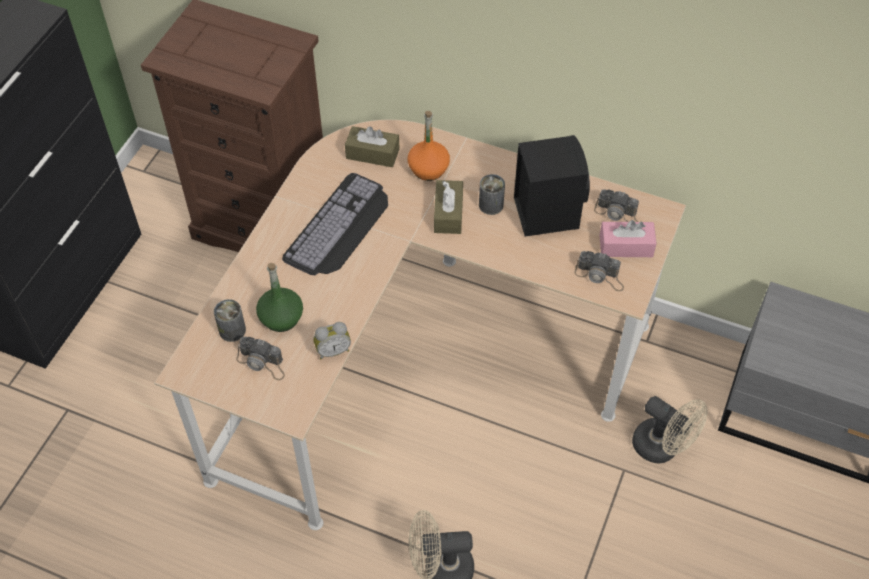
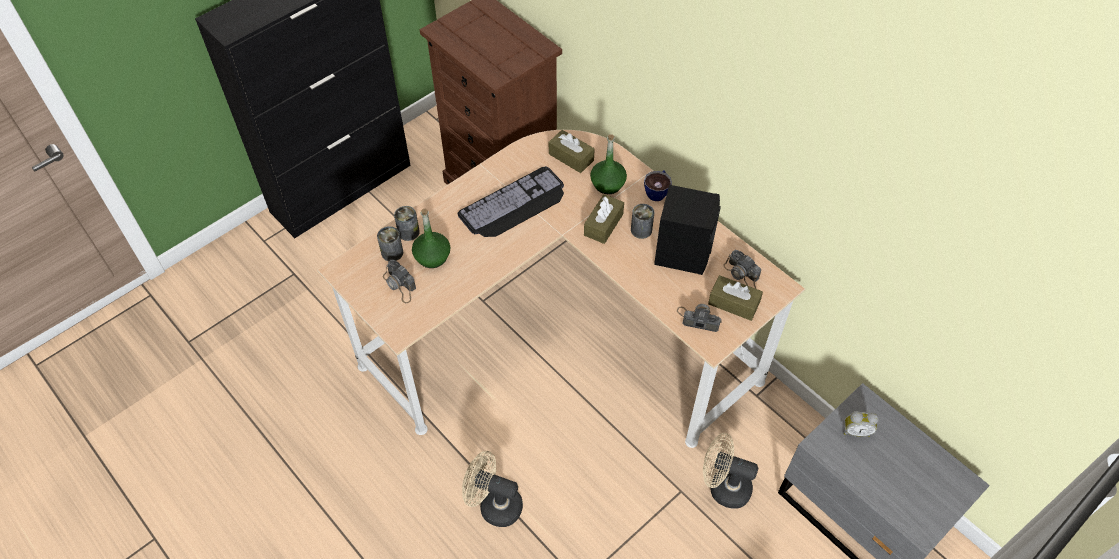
camera: 25 degrees right, 0 degrees up
(238, 300) = (408, 232): none -> can
(333, 350) = (456, 296): alarm clock -> alarm clock (856, 431)
(428, 169) = (608, 184): orange bottle -> green bottle
(485, 158) = (657, 191): none -> cup
(600, 276) = (698, 319): camera -> camera turned 150 degrees clockwise
(626, 246) = (733, 303): pink tissue box -> brown tissue box
(662, 447) = (723, 487): beige fan -> beige fan turned 135 degrees clockwise

